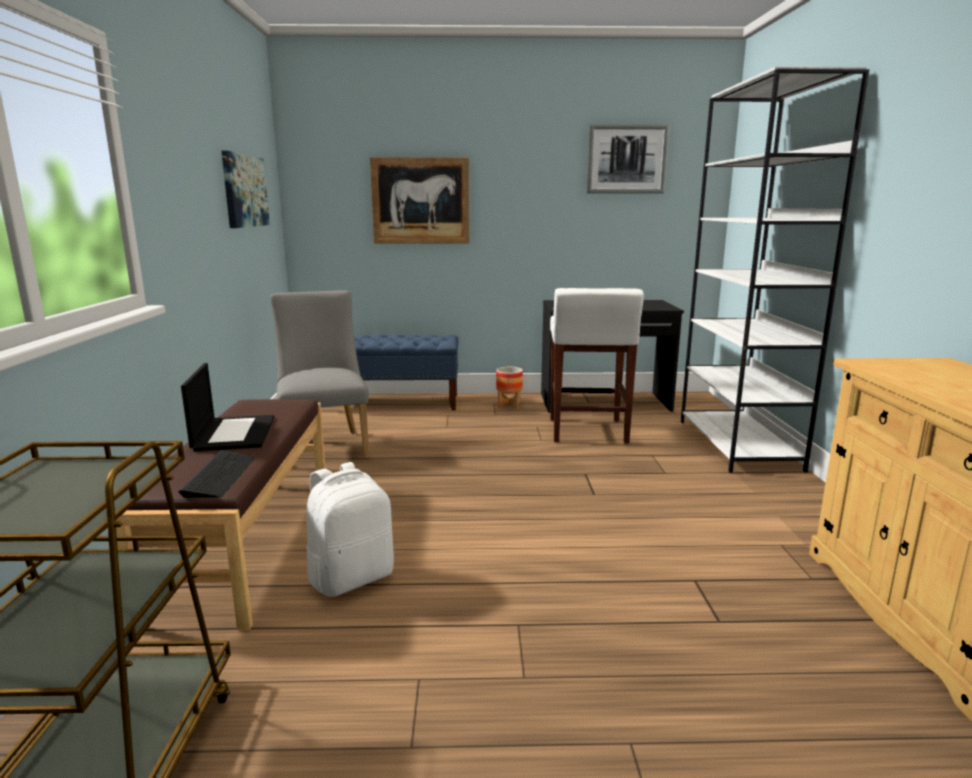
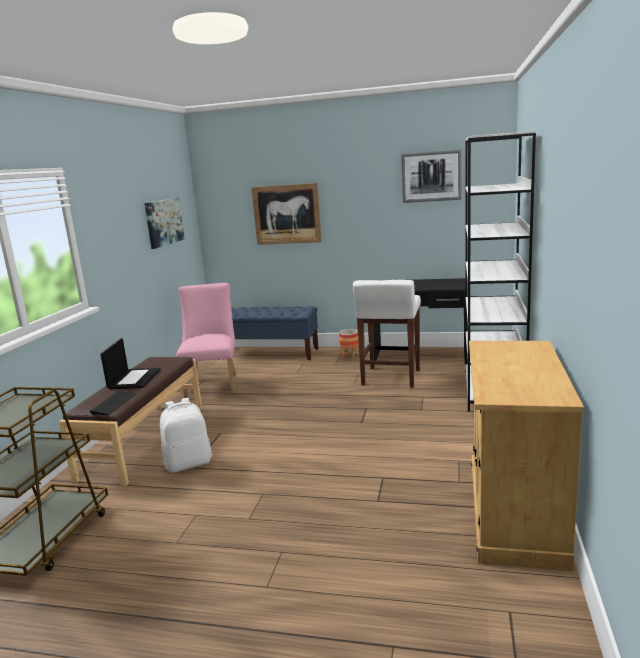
camera: 15 degrees right, 0 degrees up
(325, 446) = (213, 384): grey chair -> pink chair

